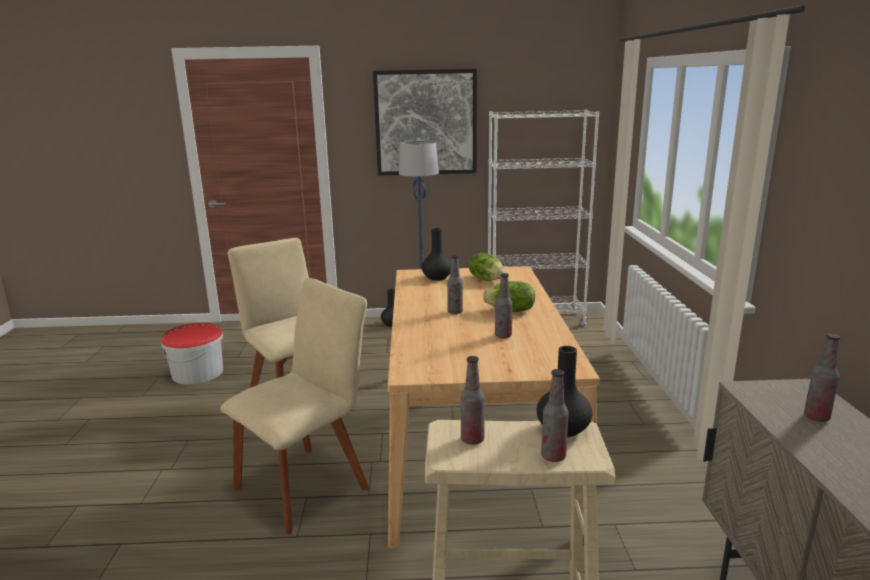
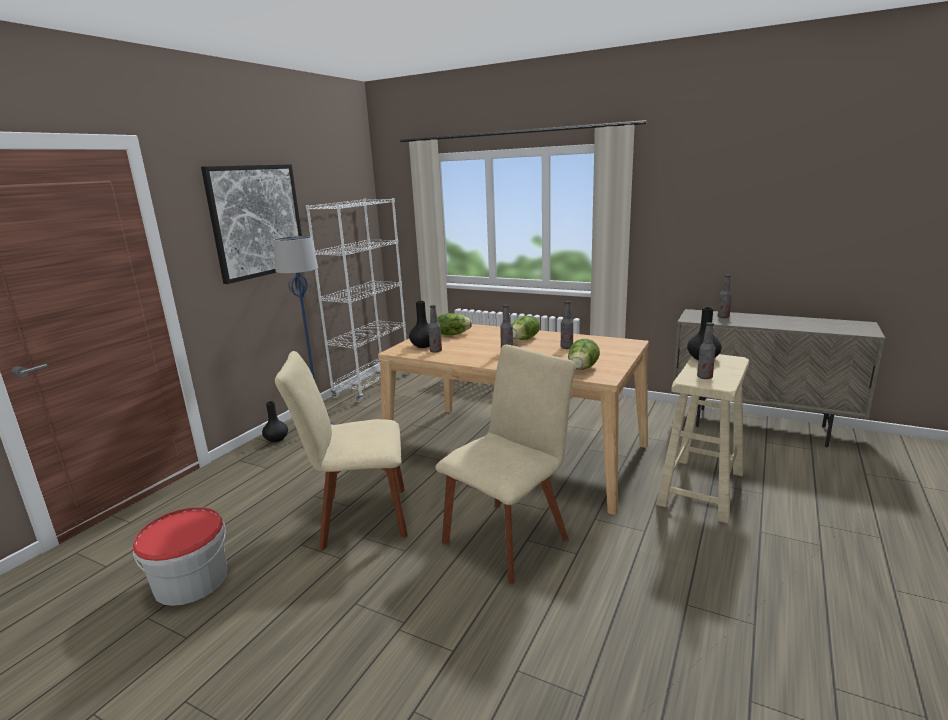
camera: 60 degrees left, 0 degrees up
(306, 484) = (508, 537): beige chair -> beige chair turned 60 degrees clockwise
(429, 357) = (582, 369): none -> lettuce
(553, 456) = (731, 365): bottle -> bottle (436, 351)

